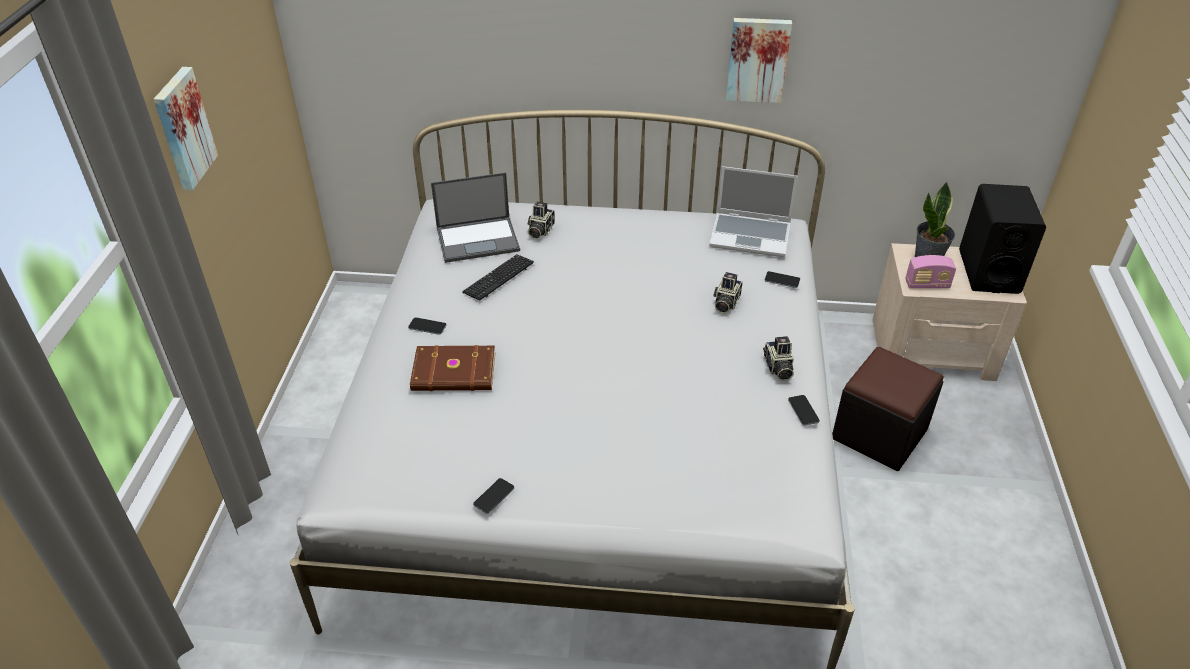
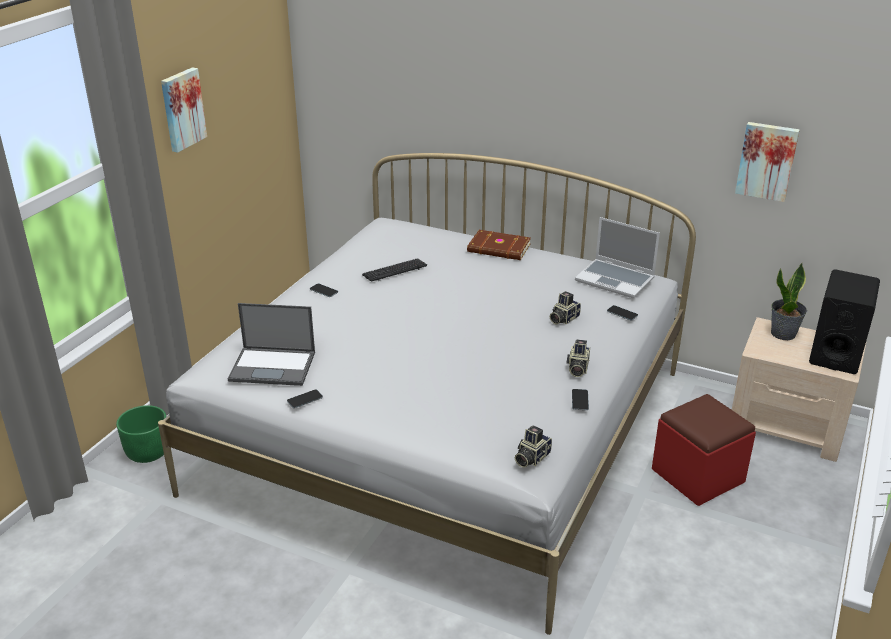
camera: 20 degrees right, 10 degrees down
(250, 579) = (147, 452): none -> green planter
(454, 373) = (324, 321): brown book -> brown book (499, 248)
(479, 239) = (396, 245): laptop -> laptop (273, 366)
(539, 230) = (446, 247): camera -> camera (531, 458)
(757, 59) = (641, 132): picture -> picture (767, 161)
(879, 434) = (697, 475): black ottoman -> red ottoman
(927, 285) = (769, 351): radio -> none

